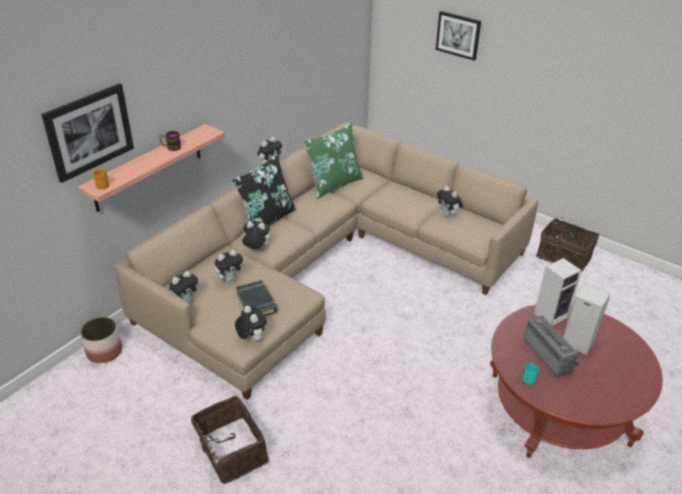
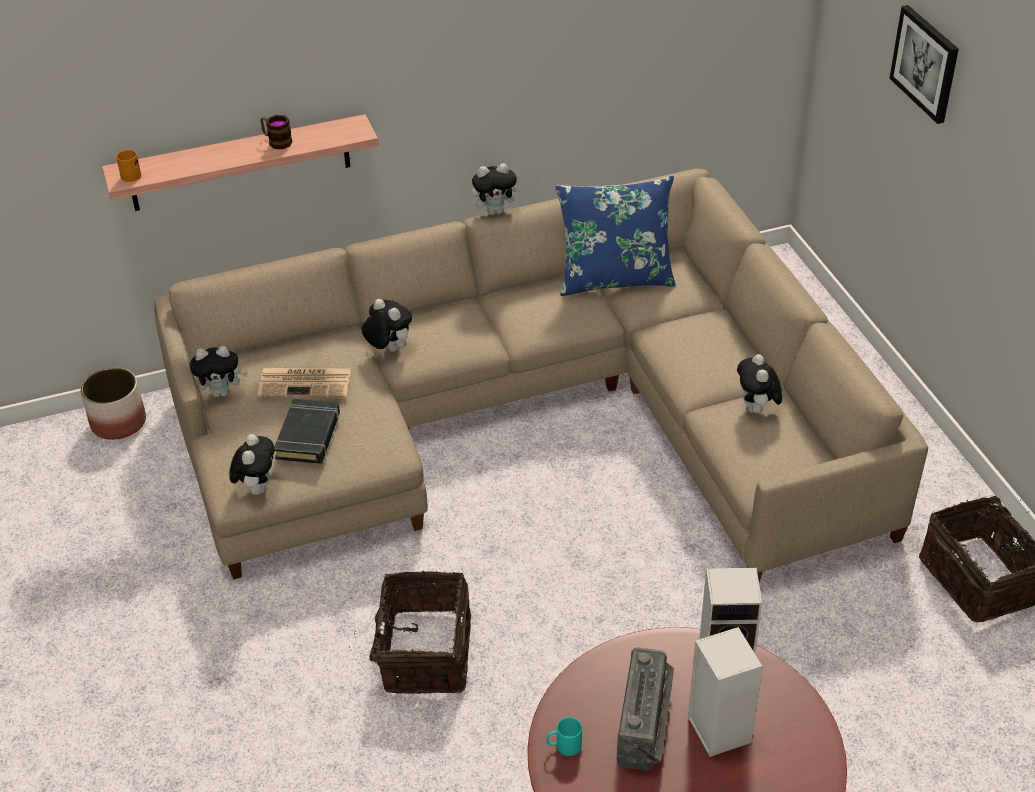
camera: 35 degrees right, 5 degrees up
(89, 131) = (127, 89): picture -> none
(230, 279) = (306, 383): plush toy -> newspaper
(230, 452) = (151, 642): basket -> basket (423, 653)
(267, 220) = (449, 305): black pillow -> none
(334, 184) = (615, 279): green pillow -> blue pillow

